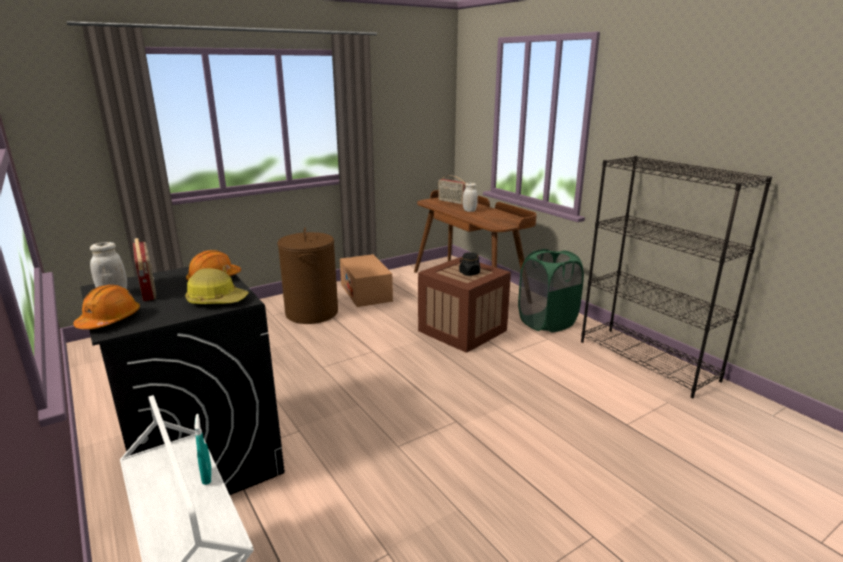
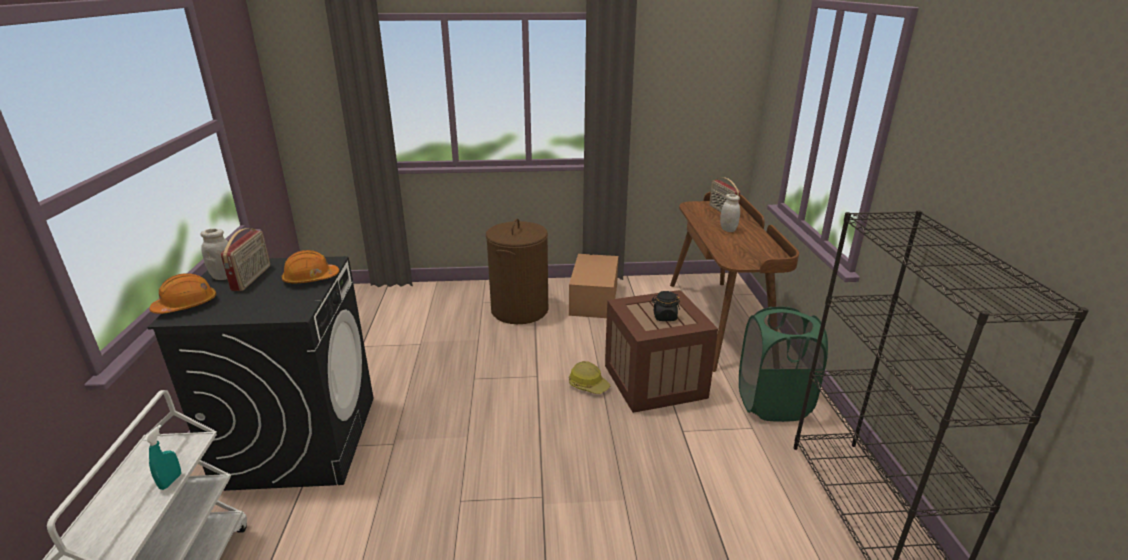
camera: 30 degrees right, 5 degrees up
(217, 300) = (279, 306): hard hat -> hard hat (588, 384)

